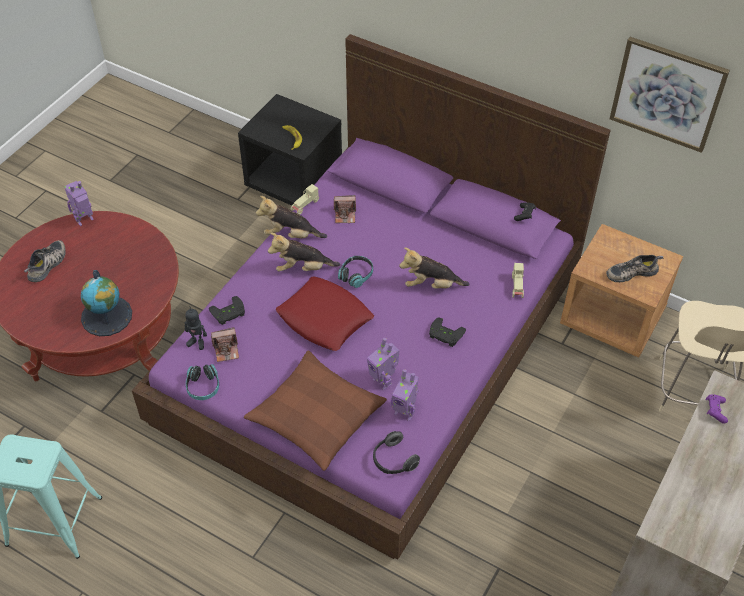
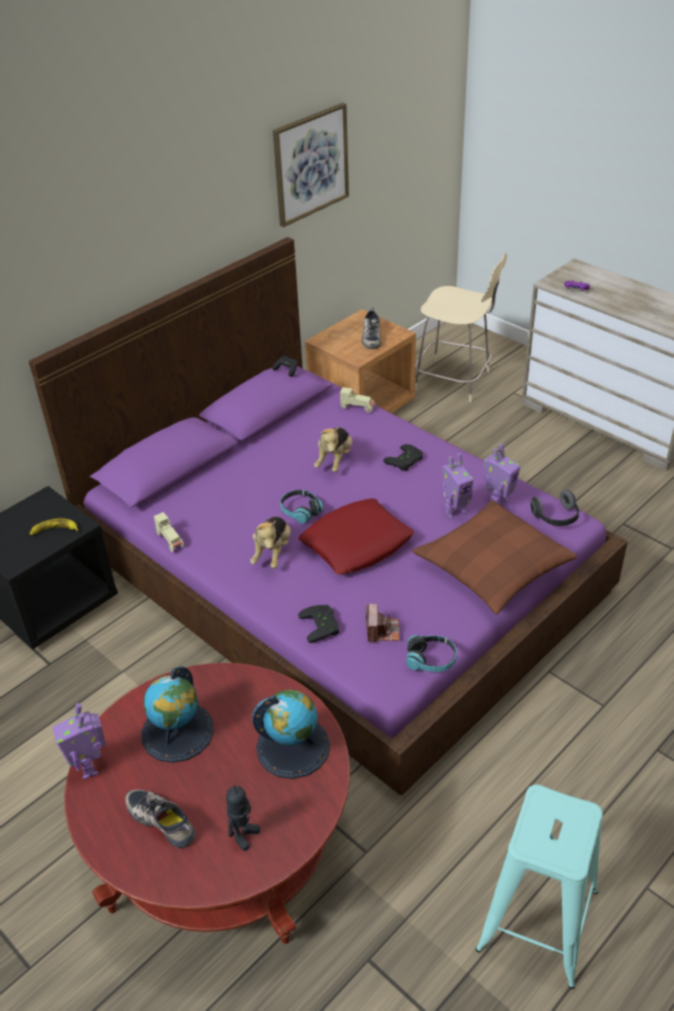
camera: 75 degrees left, 10 degrees down
(115, 254) = (177, 732): none -> globe
(197, 342) = (360, 659): toy robot -> toy robot (243, 835)
(291, 235) = (214, 557): plush toy -> none
(345, 215) = (203, 509): camera -> none

